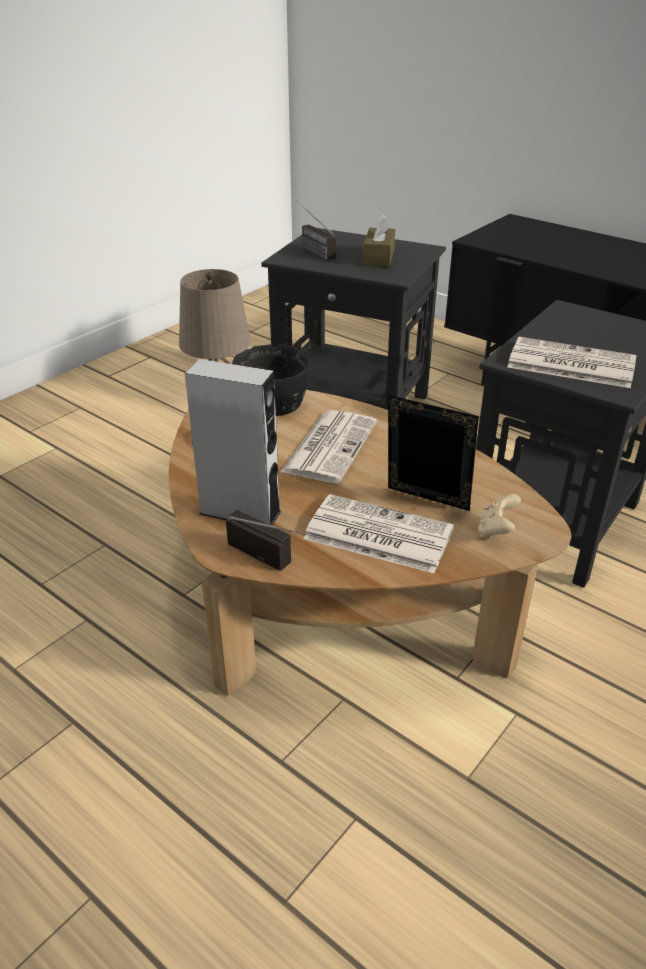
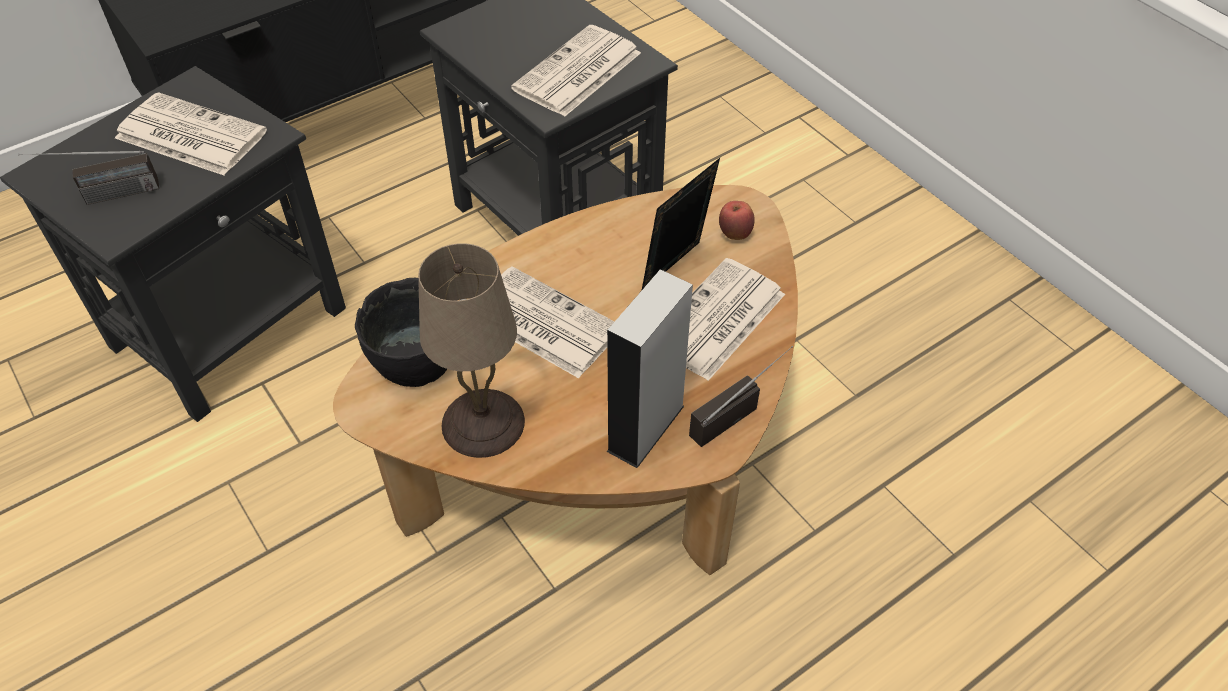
camera: 75 degrees left, 15 degrees up
(378, 257) = (188, 135): brown tissue box -> newspaper
(496, 531) = (735, 233): beige game controller -> apple

